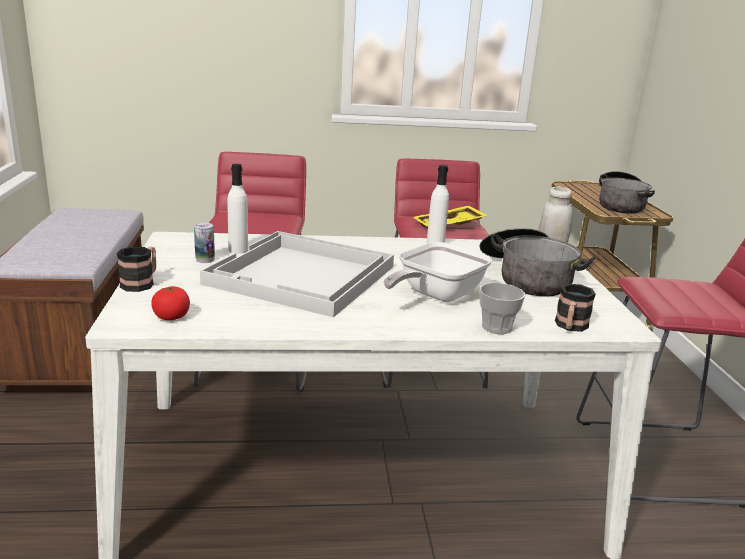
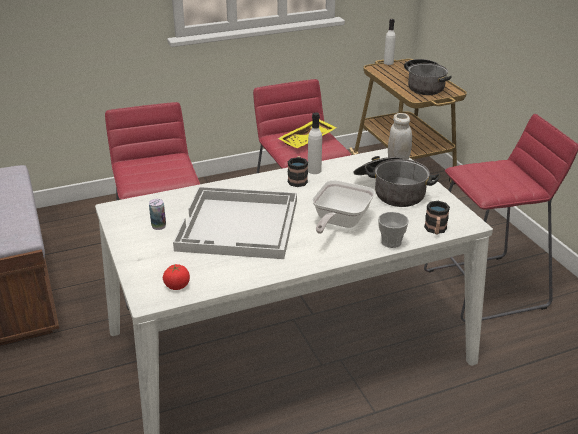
camera: 15 degrees left, 10 degrees up
(141, 283) = (131, 260): mug -> mug (297, 179)
(238, 250) = (175, 209): white bottle -> white bottle (388, 63)

